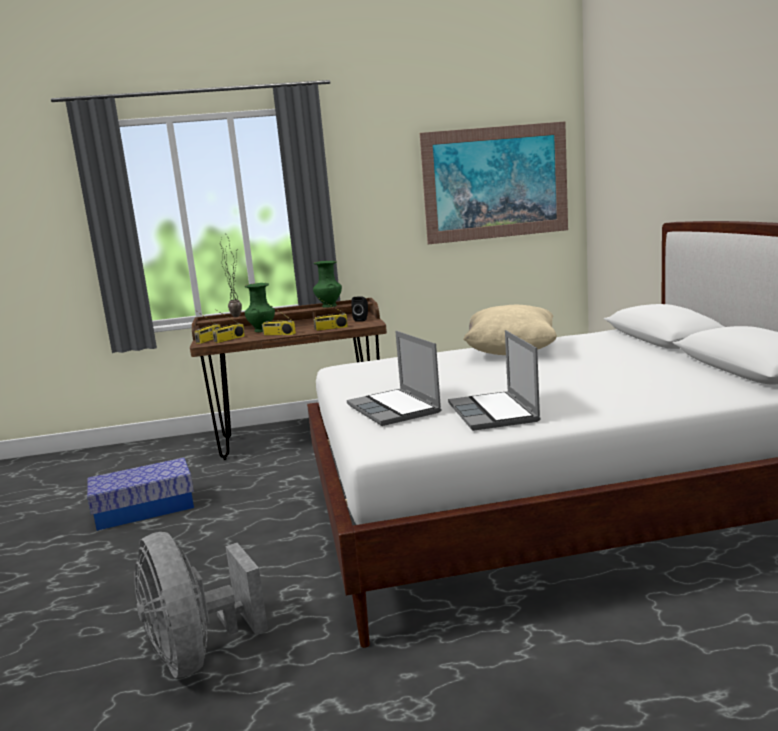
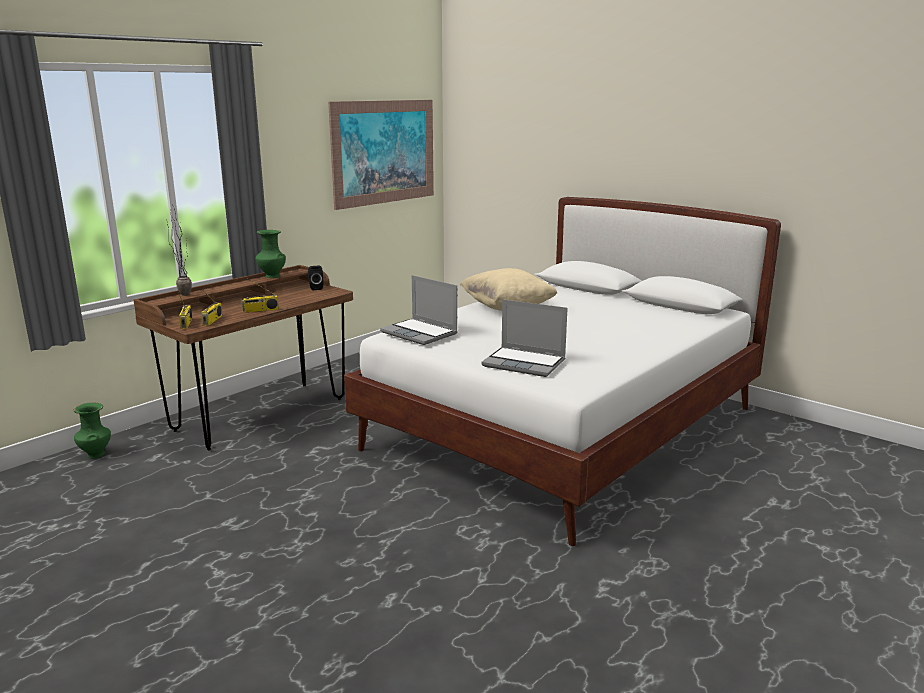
camera: 40 degrees left, 5 degrees up
(144, 509) = (203, 514): storage box -> none
(197, 655) = (469, 594): grey fan -> none
(262, 330) = (226, 307): green vase -> green vase (95, 454)
(331, 328) = (305, 299): radio -> none
(494, 413) = (598, 355): laptop -> laptop (420, 333)

